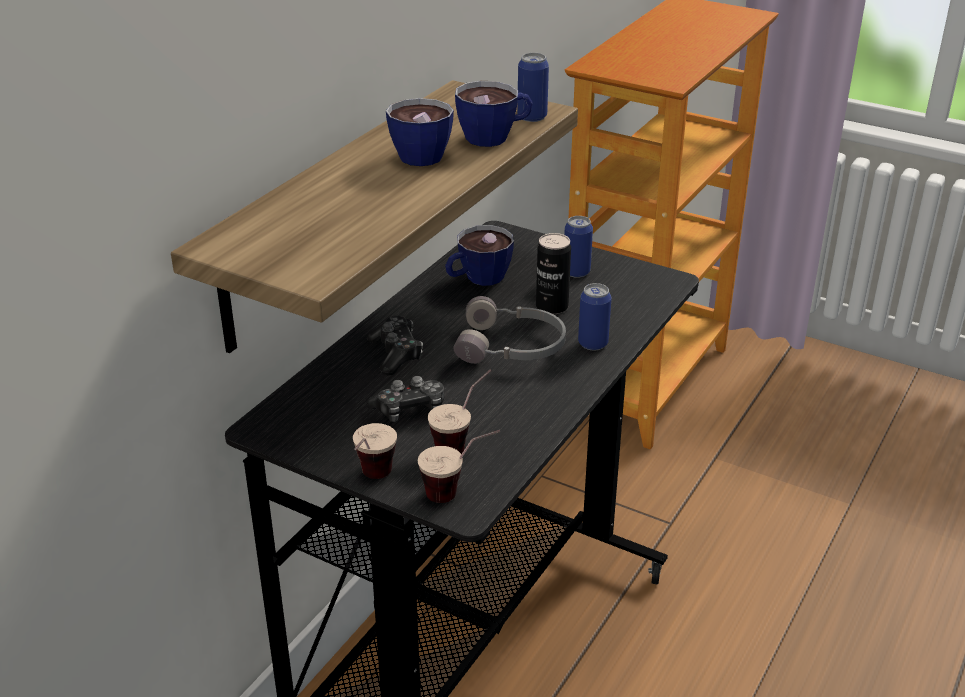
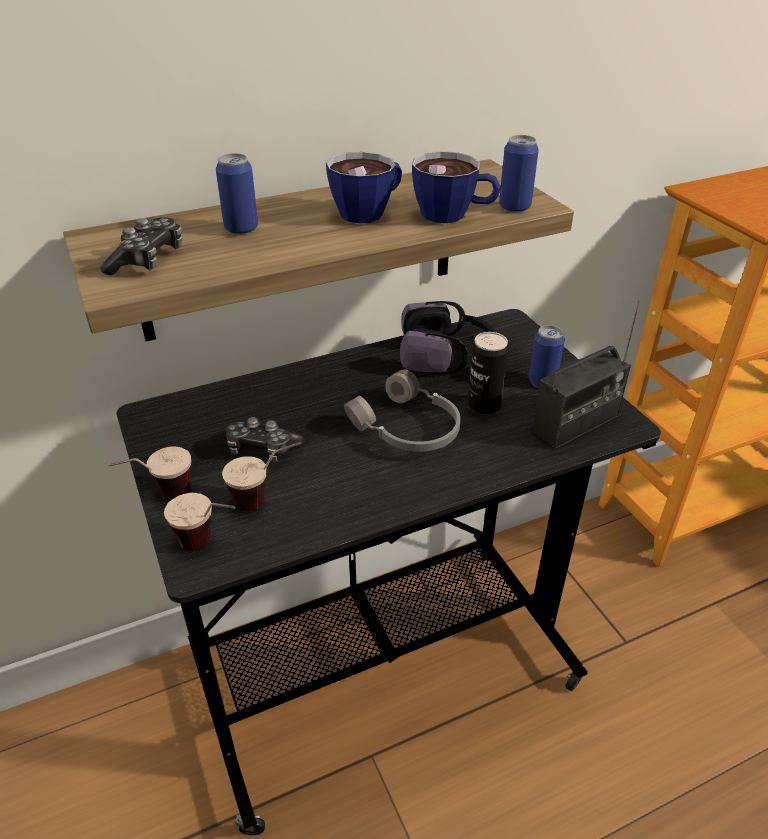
camera: 35 degrees right, 5 degrees up
(396, 354) = (309, 395): game controller -> game controller (148, 260)
(477, 279) = (447, 356): cup -> headphones
(593, 343) = (483, 457): can -> can (241, 228)
(634, 293) = (575, 423): none -> radio

